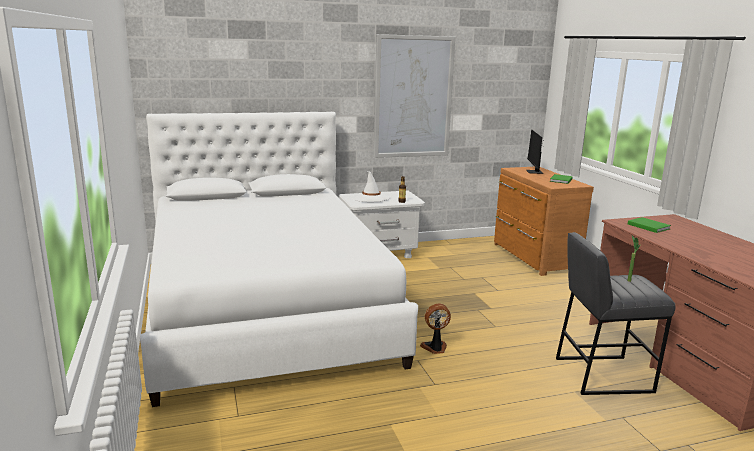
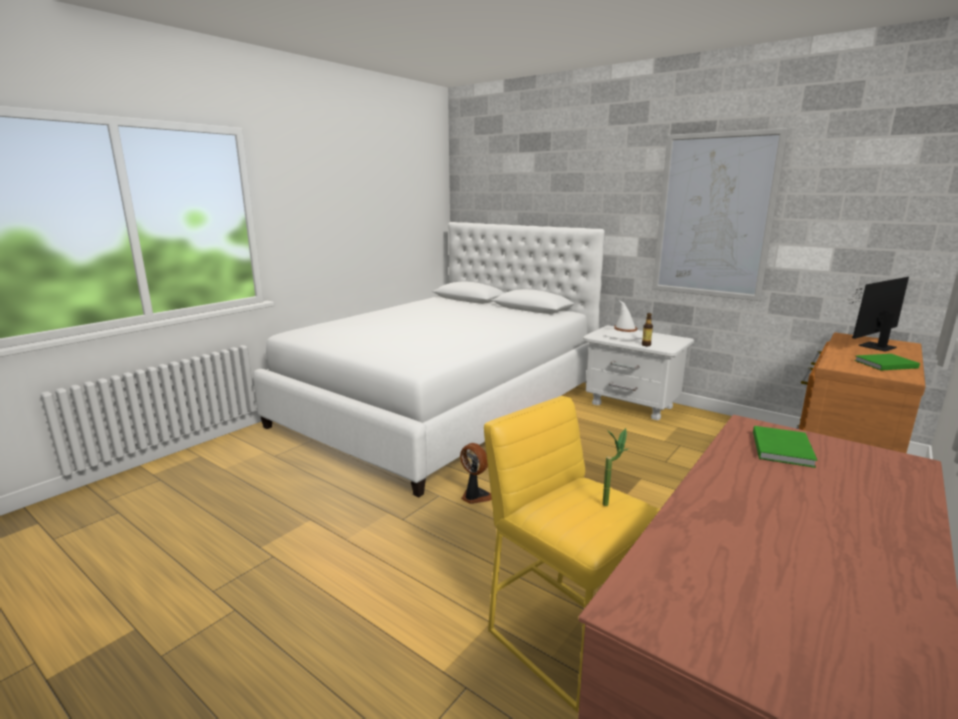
camera: 55 degrees right, 0 degrees up
(601, 375) = (566, 637): grey stool -> yellow stool

